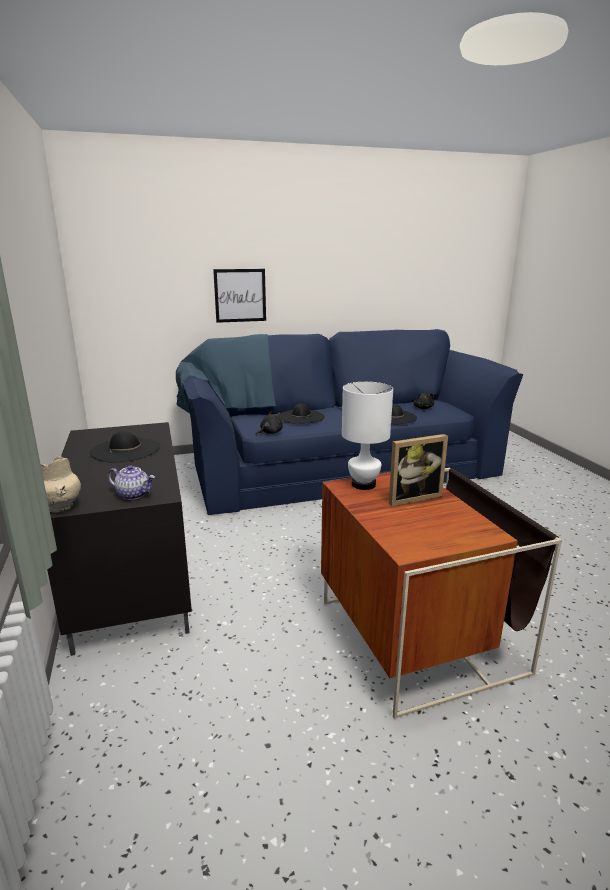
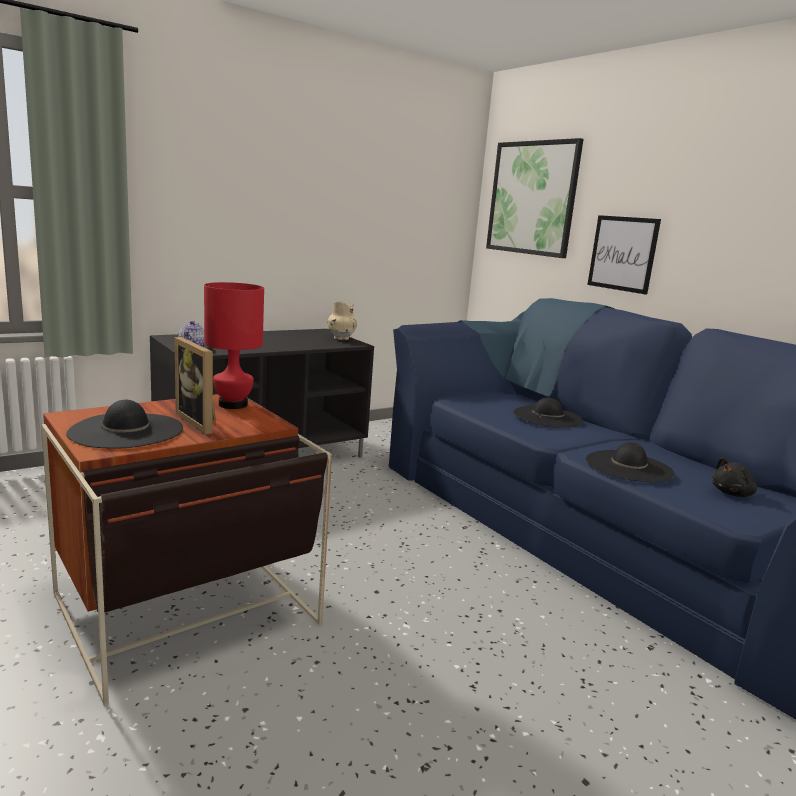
camera: 70 degrees right, 5 degrees down
(60, 507) = (169, 337): beige vase -> beige vase (341, 338)
(125, 449) = (289, 340): black hat -> black hat (126, 430)
(137, 258) = (532, 198): none -> picture
(270, 433) = (464, 405): black plush toy -> none
(363, 484) = (234, 404): white table lamp -> red table lamp

